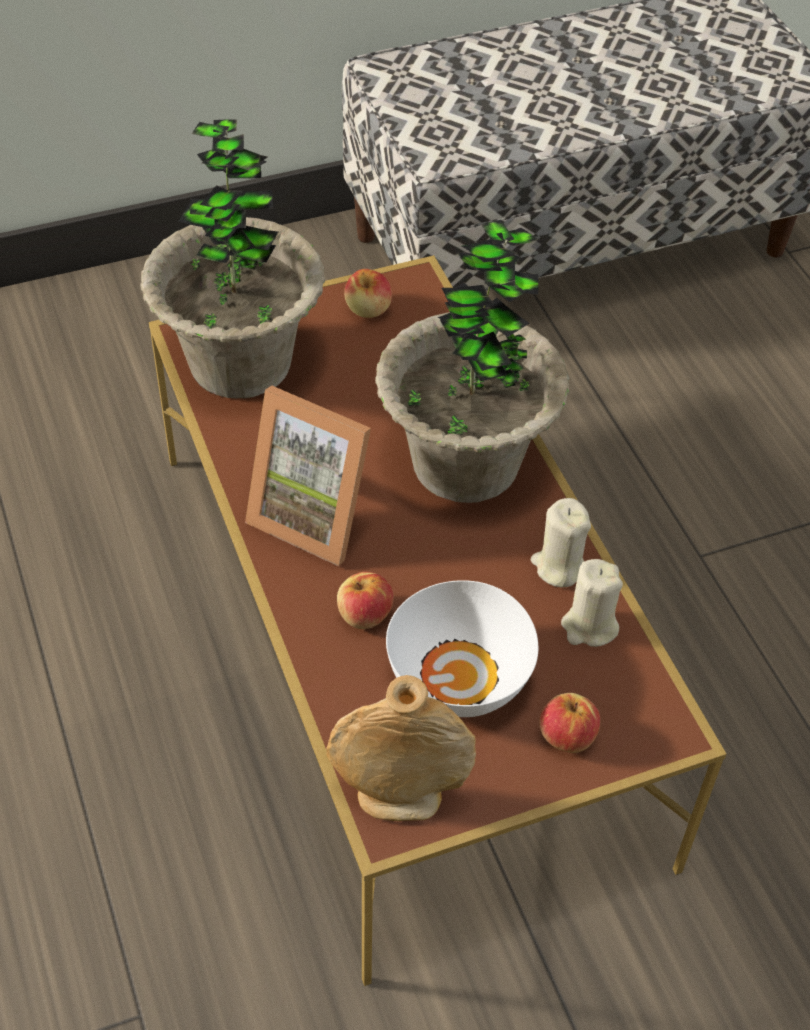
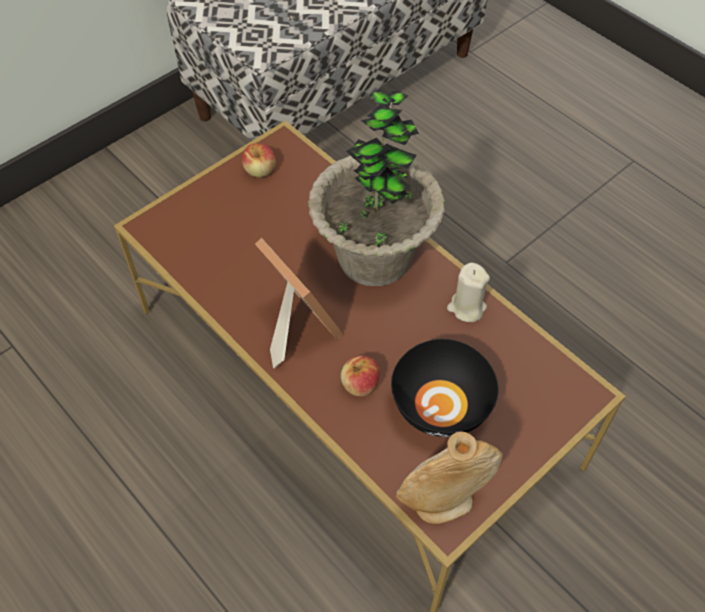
camera: 20 degrees left, 5 degrees up
(240, 362) = (192, 234): potted plant -> none
(315, 515) = (294, 326): picture frame -> picture frame turned 135 degrees counterclockwise
(459, 678) = (441, 406): white bowl -> black bowl
(566, 736) = (526, 420): apple -> none
(589, 626) = (504, 341): beige candle -> none

